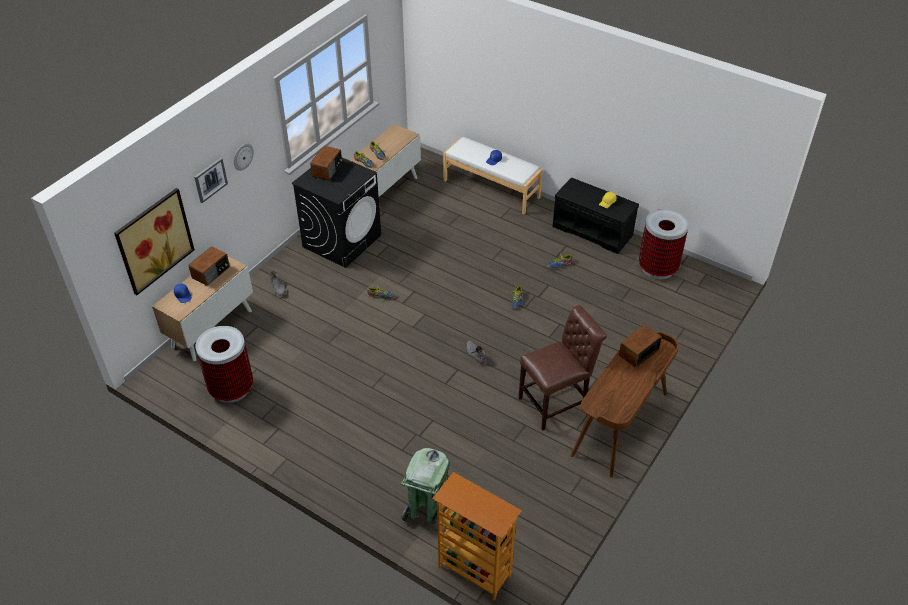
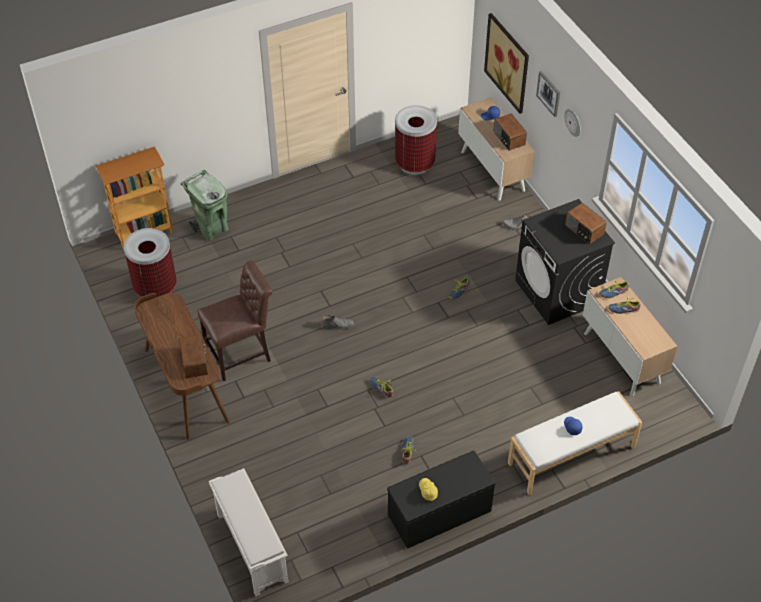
camera: 120 degrees right, 5 degrees up
(556, 403) = (241, 354): brown chair -> brown chair turned 120 degrees counterclockwise
(658, 268) = (341, 539): trash can -> trash can (155, 288)
(711, 309) = (251, 547): none -> white shoe rack

